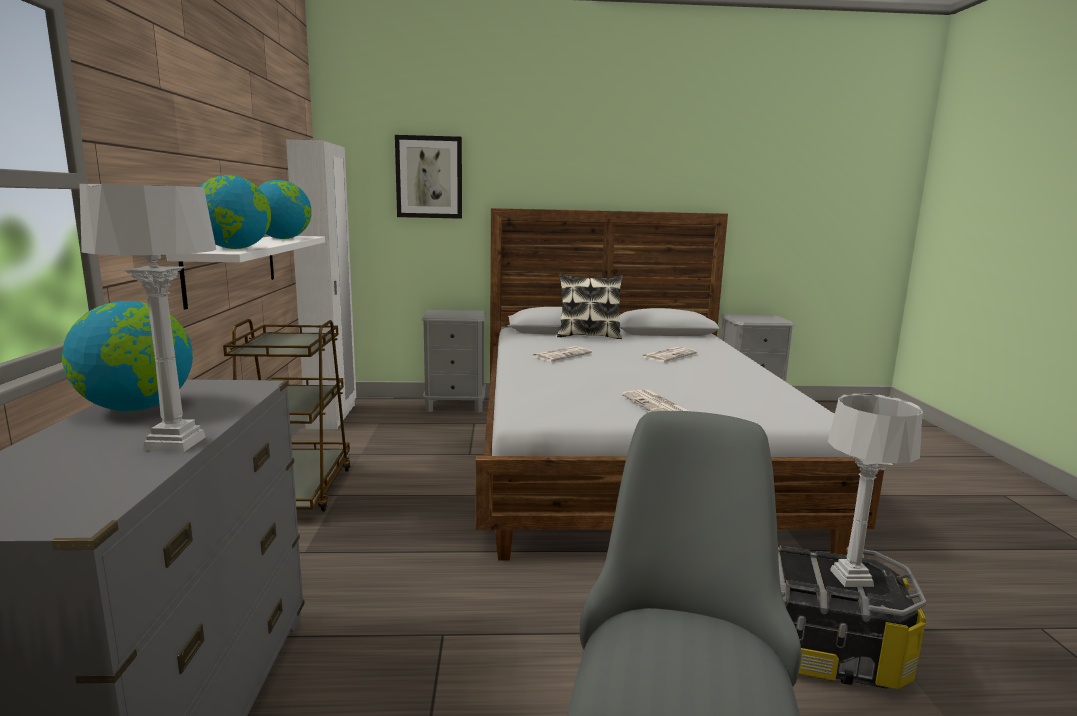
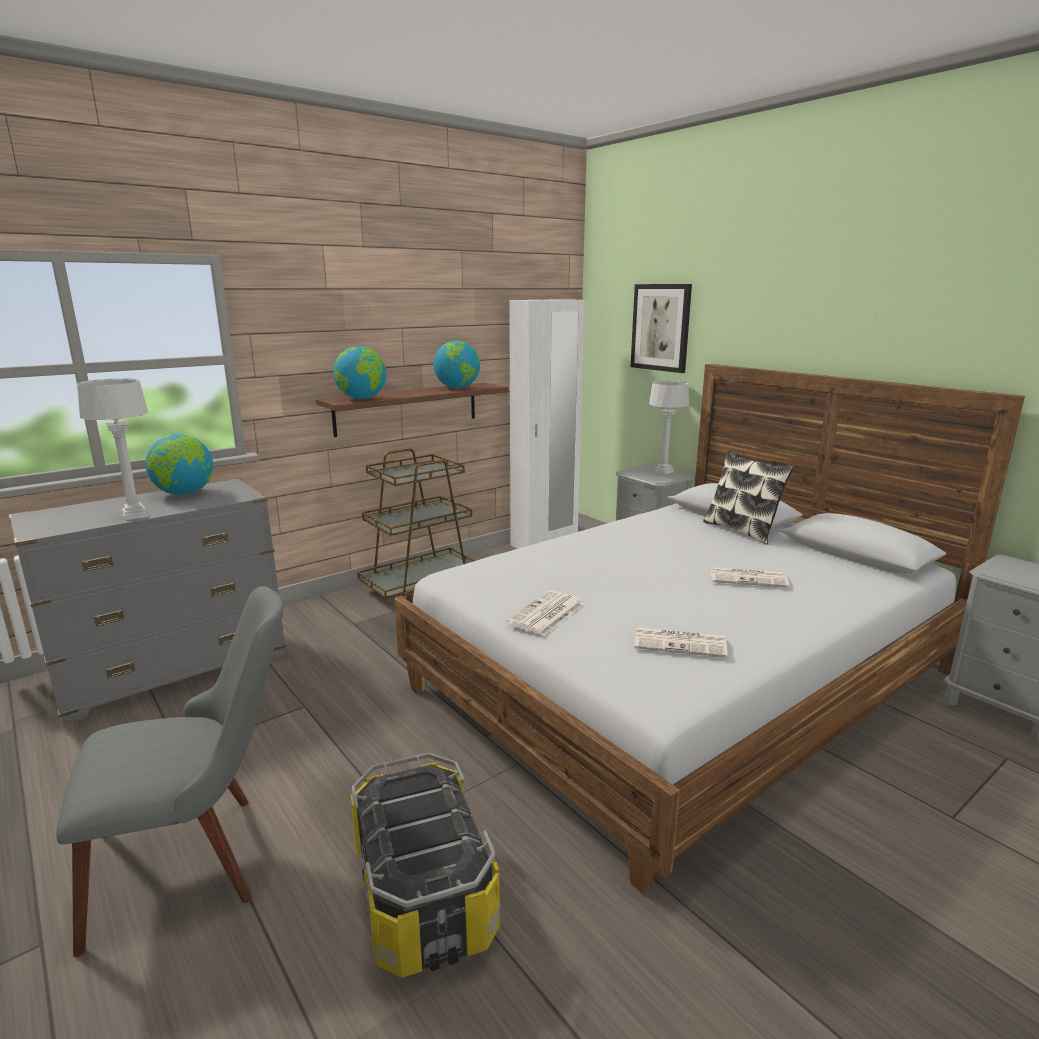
camera: 55 degrees right, 5 degrees up
(233, 267) = (407, 408): white shelf -> brown shelf
(562, 355) = (639, 540): newspaper -> newspaper (681, 643)
(852, 578) = (423, 845): grey table lamp -> grey table lamp (664, 472)

